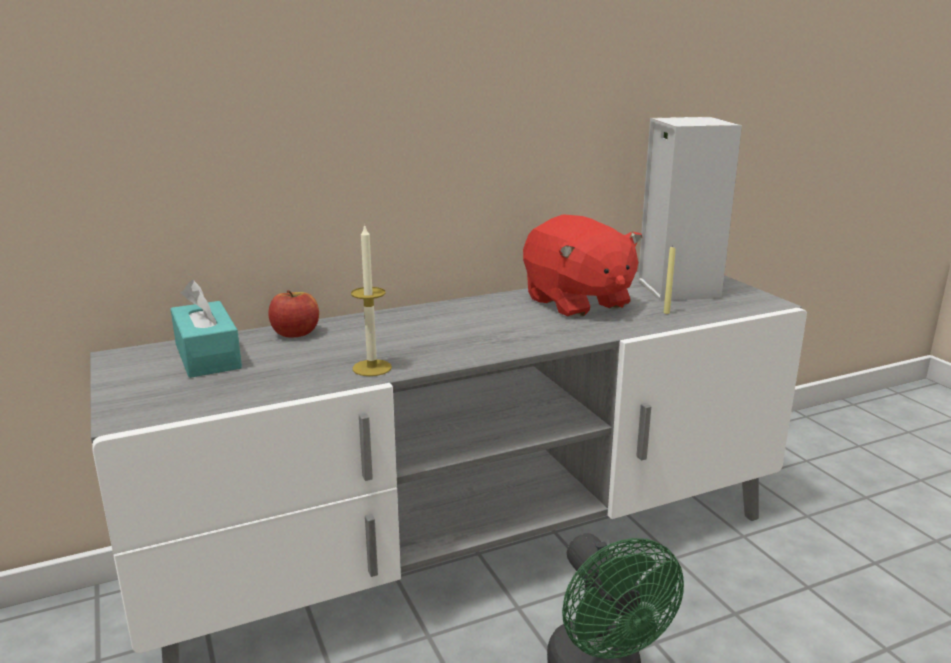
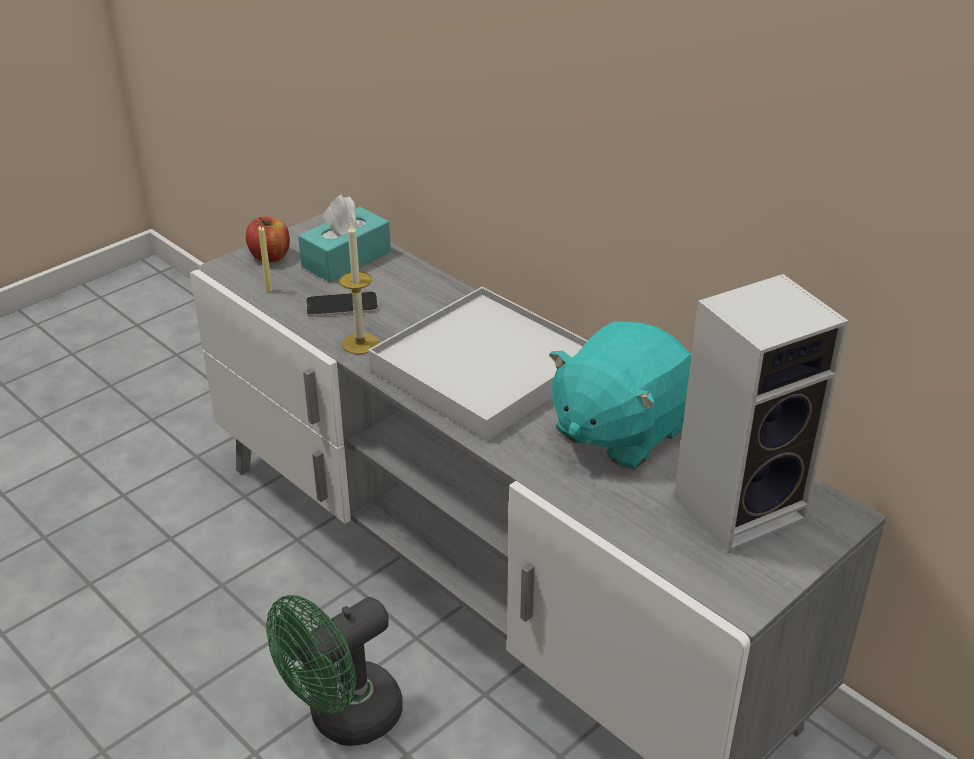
camera: 70 degrees right, 15 degrees up
(293, 368) = (342, 305): none -> phone
(295, 333) = (417, 282): apple -> apple (270, 256)
(461, 329) = (483, 369): none -> white tray
(577, 302) = (619, 430): red plush toy -> turquoise plush toy
(666, 312) = (630, 506): yellow candle -> yellow candle (269, 290)

